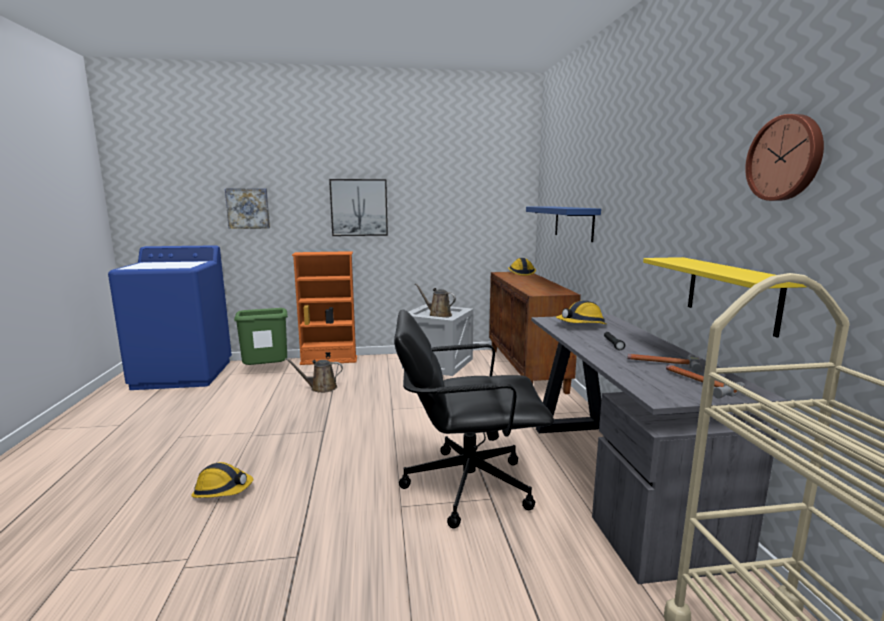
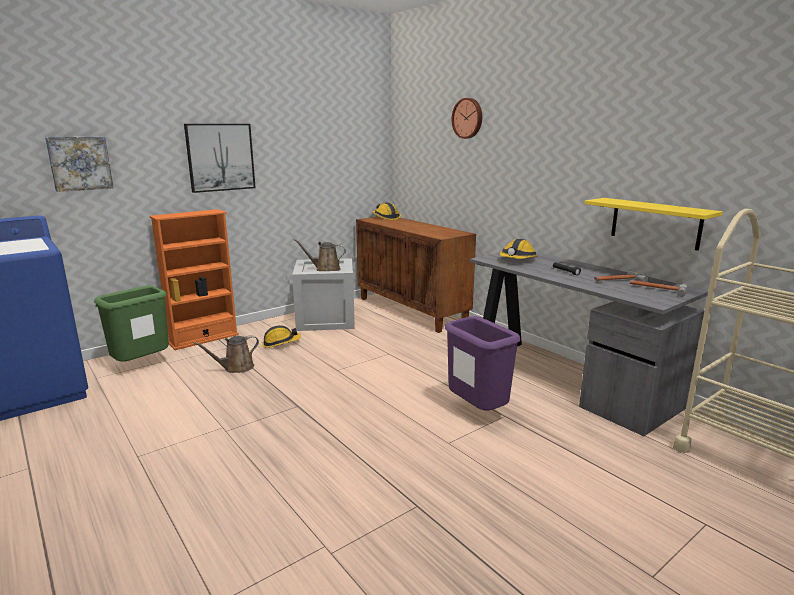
camera: 30 degrees left, 5 degrees up
(223, 490) = (272, 485): hard hat -> hard hat (280, 343)
(466, 485) = (476, 412): black office chair -> purple trash can
(573, 222) = (455, 167): blue shelf -> none
(786, 158) = (701, 128): wall clock -> wall clock (468, 118)

